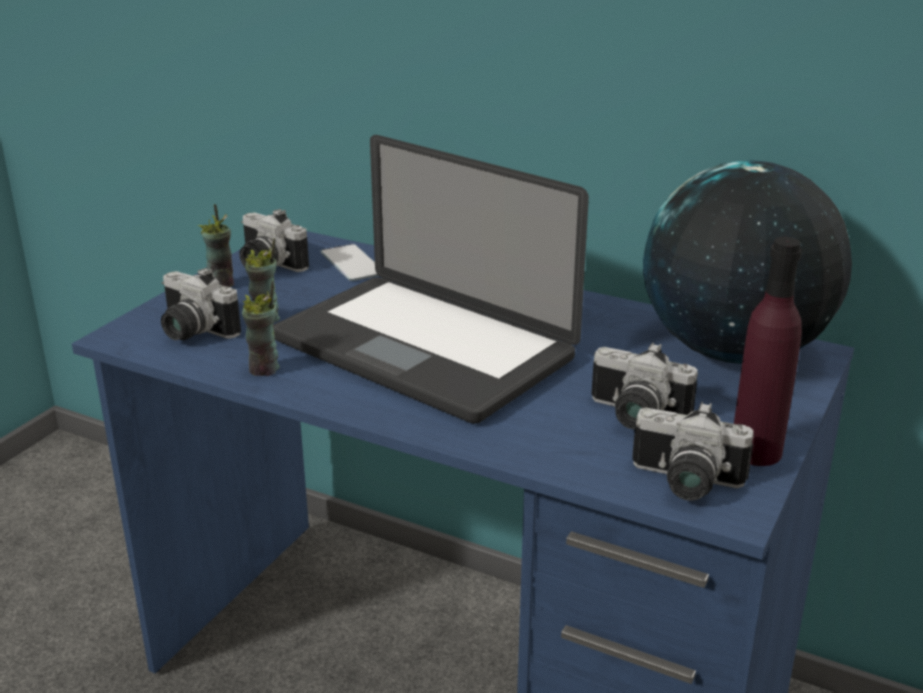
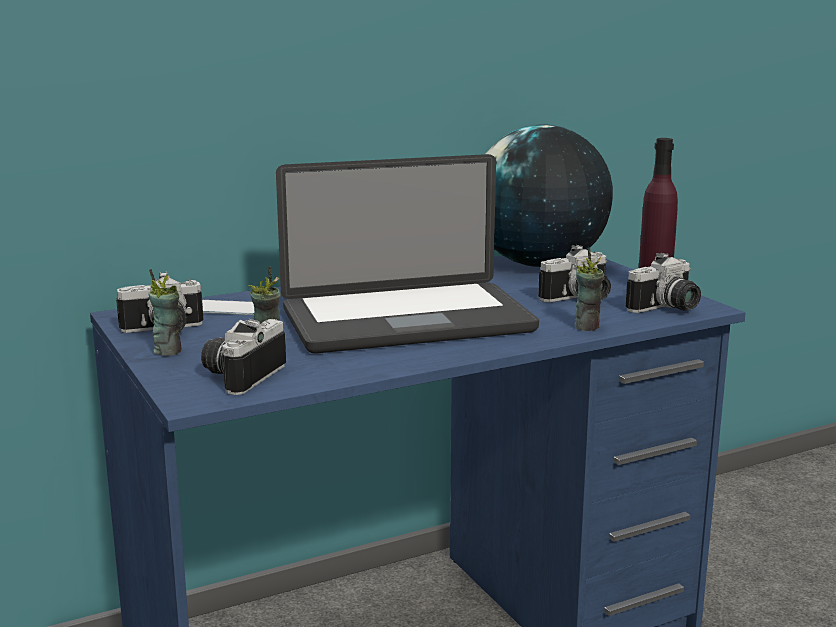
camera: 55 degrees left, 10 degrees down
(191, 332) = (240, 375): camera -> camera turned 135 degrees clockwise
(264, 369) = (354, 366): cup -> cup (587, 327)

